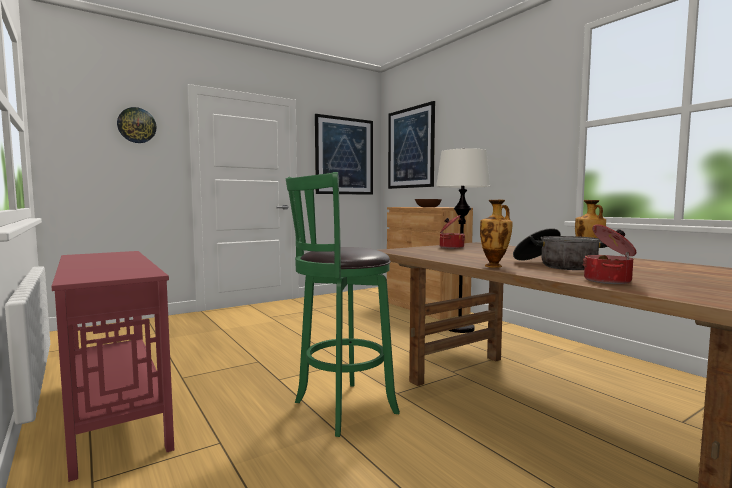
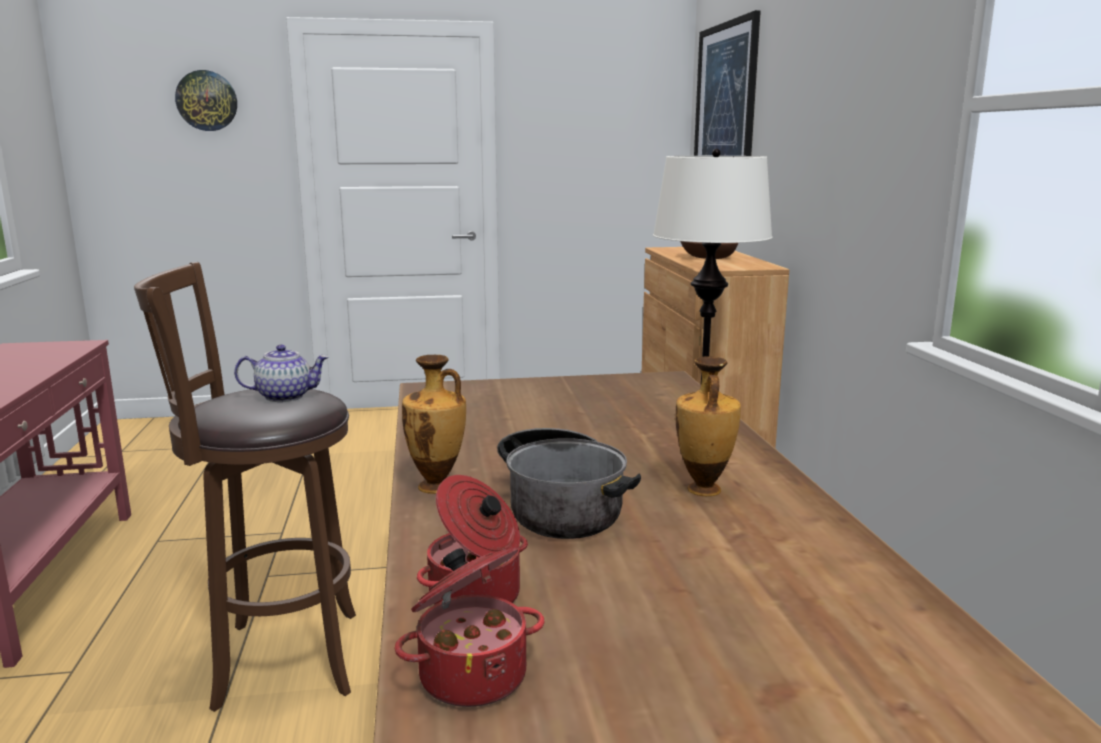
camera: 25 degrees right, 10 degrees up
(340, 409) = (278, 659): green stool -> brown stool
(344, 156) = (602, 129): picture -> none
(352, 247) = (285, 396): none -> teapot
(451, 247) = (568, 390): cooking pot -> cooking pot (472, 674)

